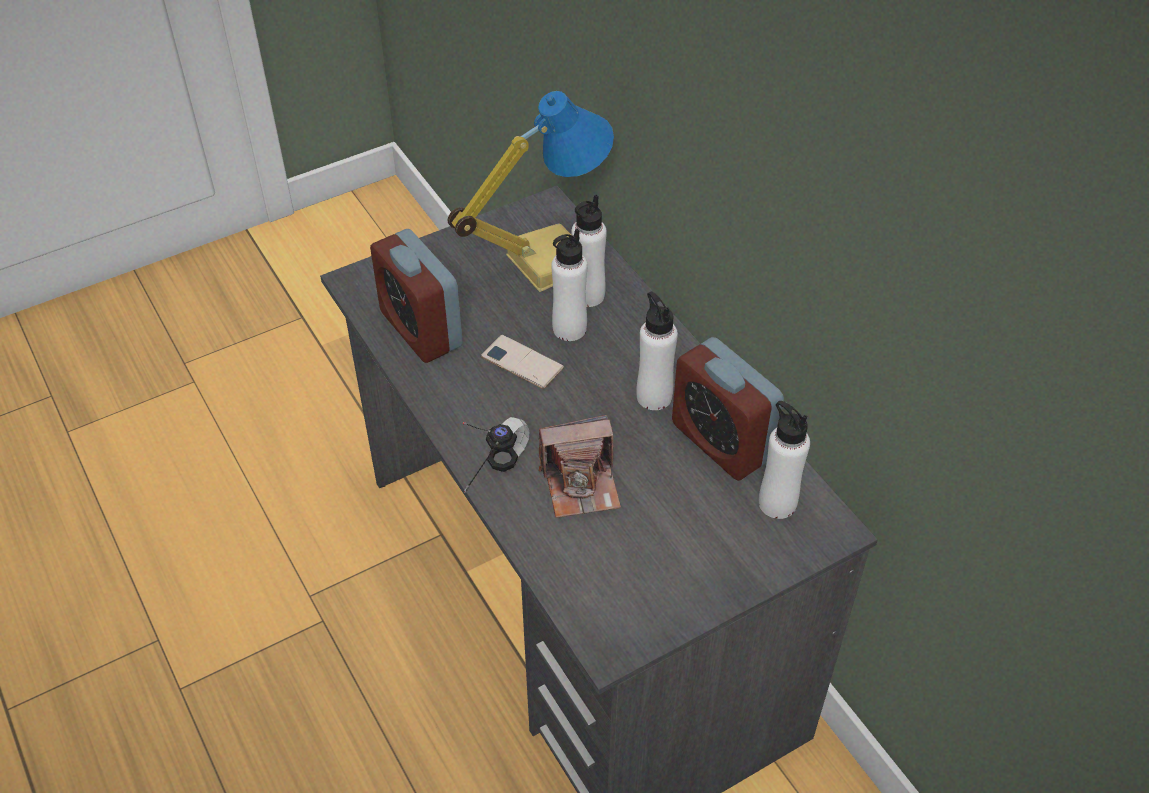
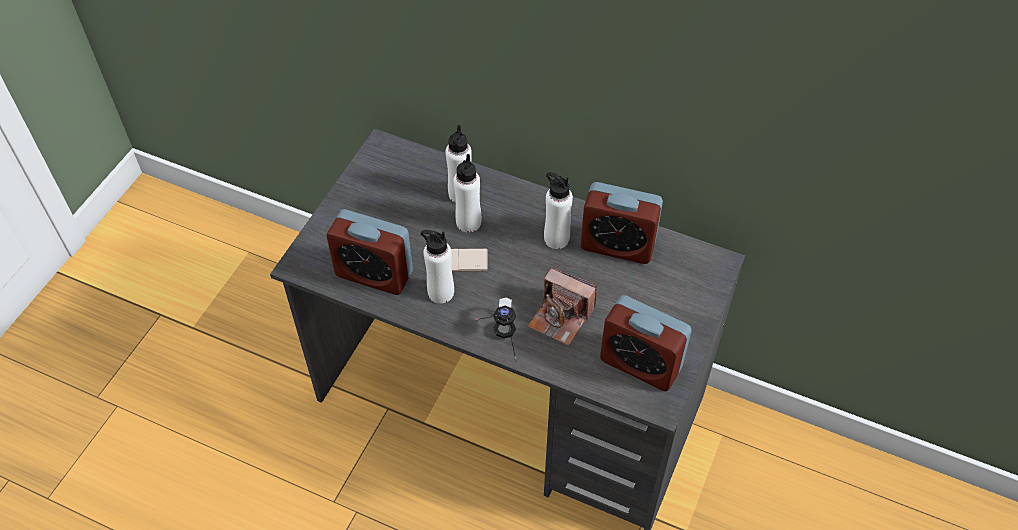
camera: 35 degrees left, 5 degrees up
(547, 259) = (413, 183): table lamp -> none
(581, 484) = (561, 317): camera -> camera turned 75 degrees clockwise
(627, 588) = (640, 364): none -> alarm clock
(777, 503) = (677, 265): white bottle -> white bottle (440, 292)

